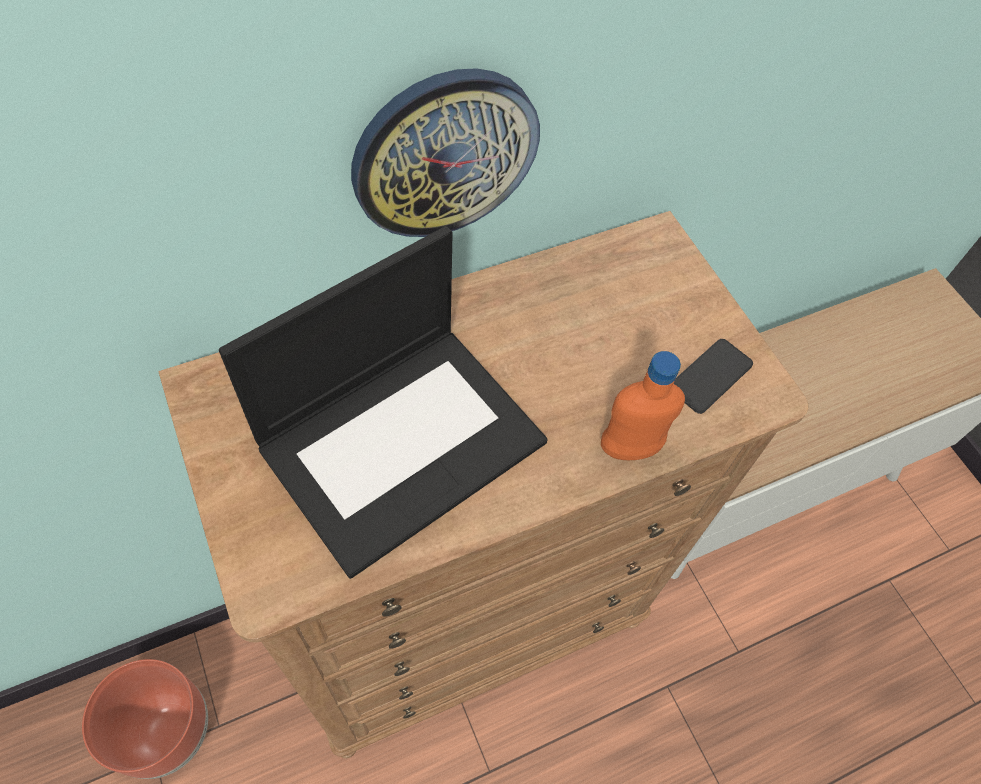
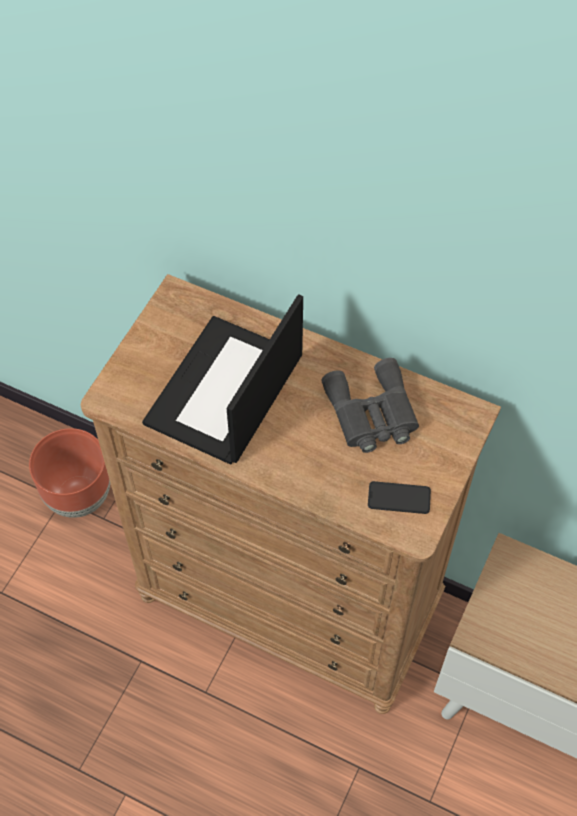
camera: 55 degrees right, 0 degrees up
(403, 440) = (225, 392): laptop -> laptop turned 105 degrees clockwise
(445, 154) = (348, 271): wall clock -> none
(578, 320) = (371, 414): none -> grey binoculars
(629, 448) = (315, 489): orange bottle -> none

